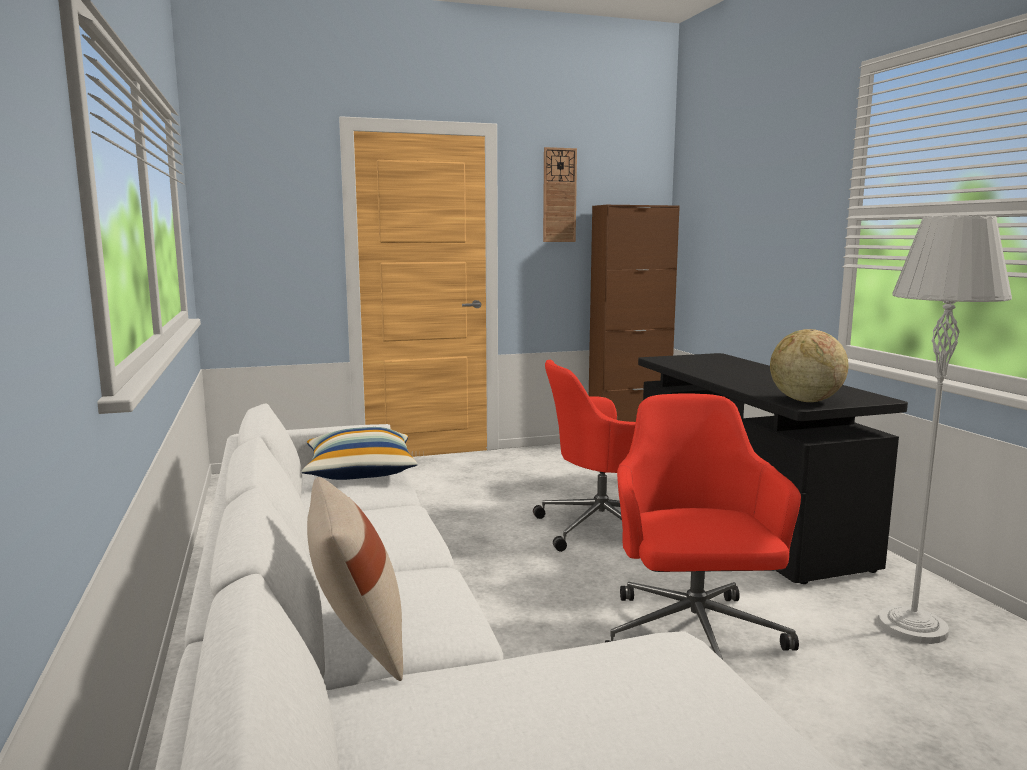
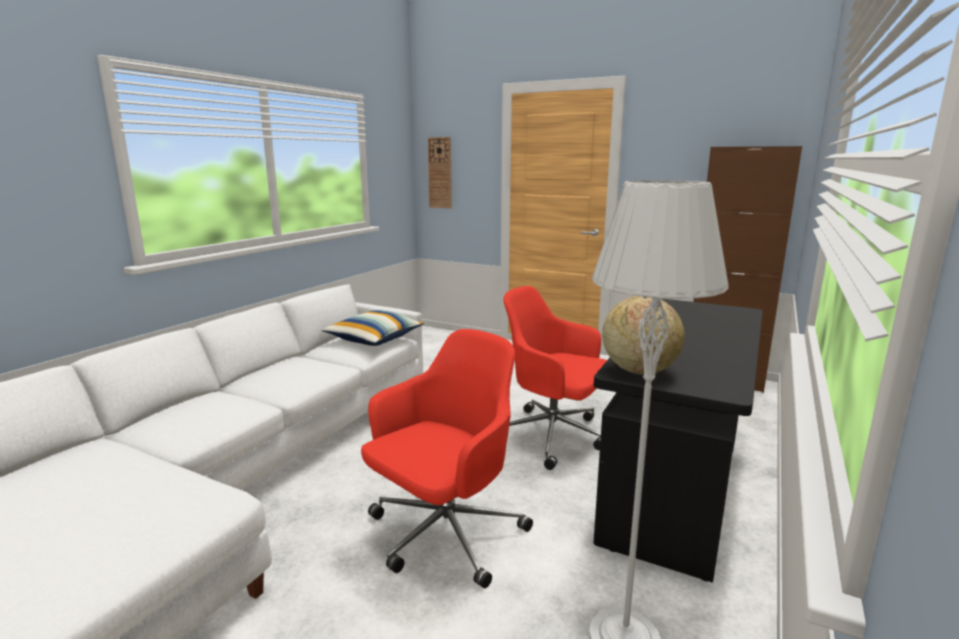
camera: 45 degrees right, 5 degrees up
(357, 642) = (147, 423): beige pillow -> none
(559, 195) = (681, 138): wall clock -> wall clock (440, 173)

